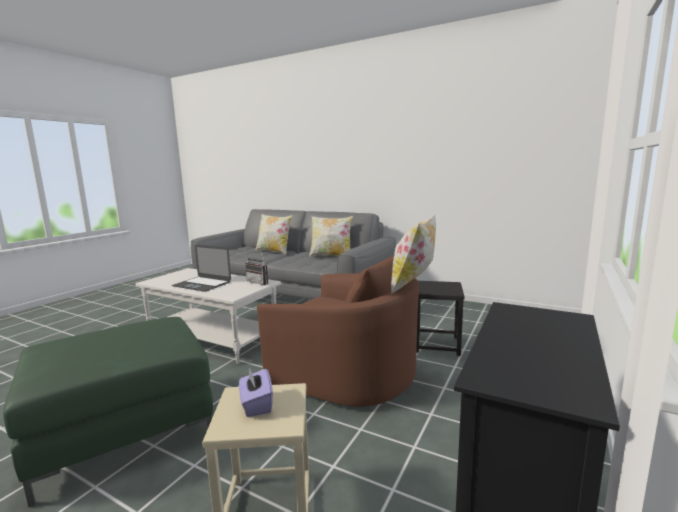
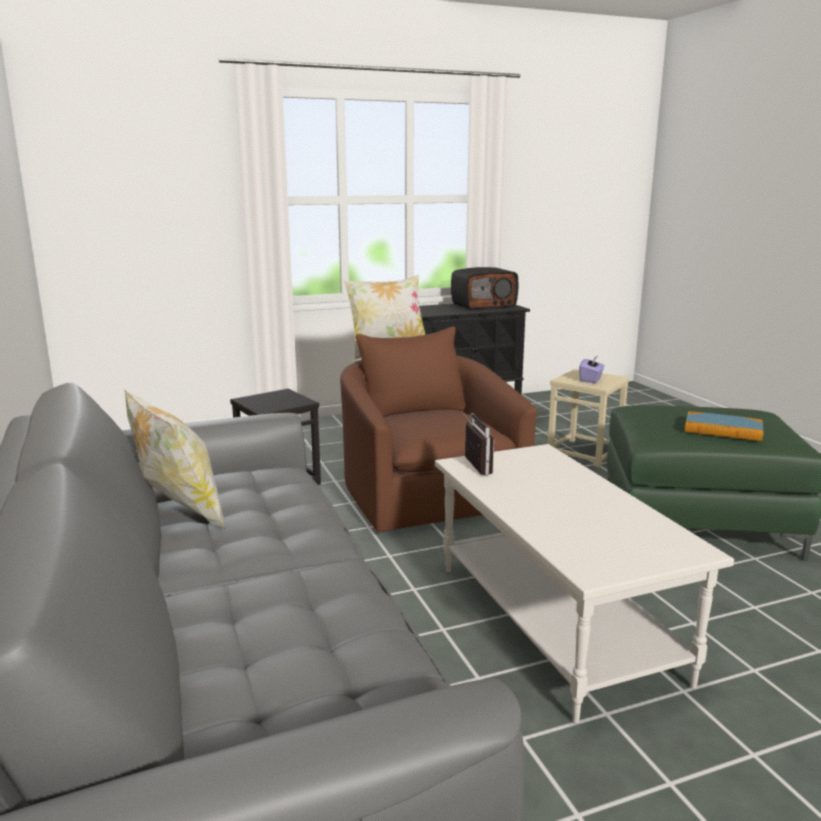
camera: 140 degrees left, 5 degrees up
(104, 334) = (723, 430): none -> book
(202, 284) = (576, 496): laptop -> none
(274, 251) = (213, 624): pillow -> none
(546, 366) = (483, 305): none -> radio

